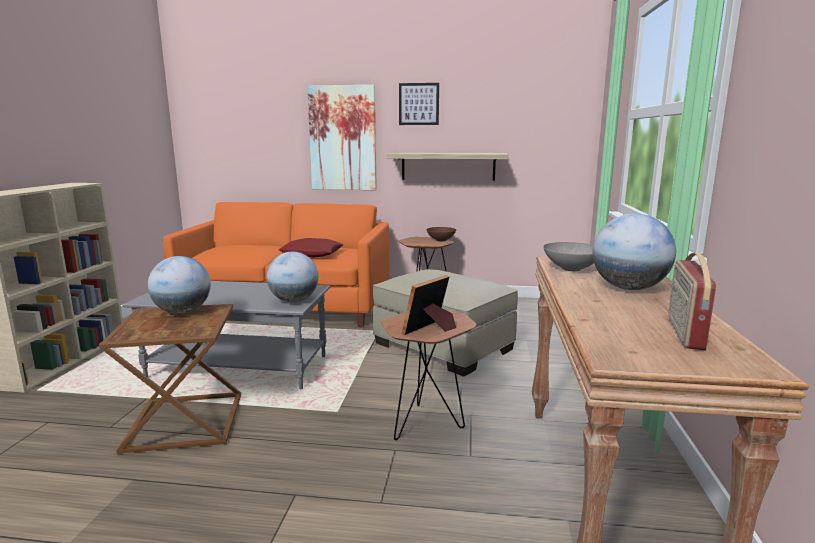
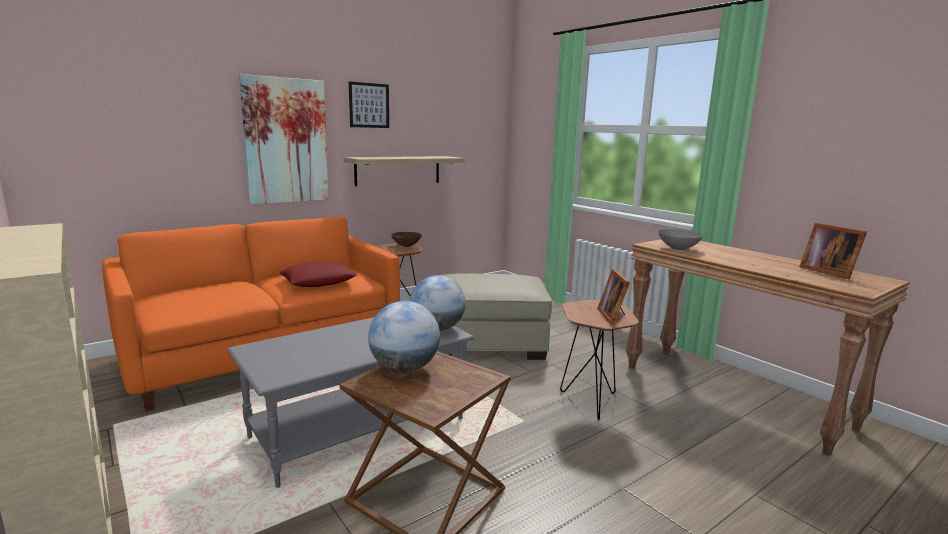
camera: 45 degrees left, 0 degrees up
(628, 288) = (737, 254): globe -> none
(683, 332) = (827, 271): radio -> picture frame

